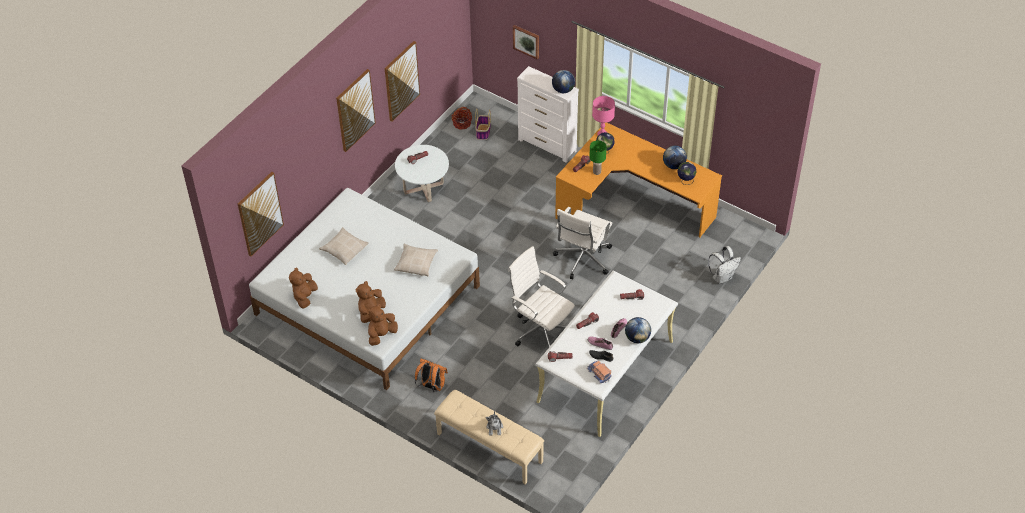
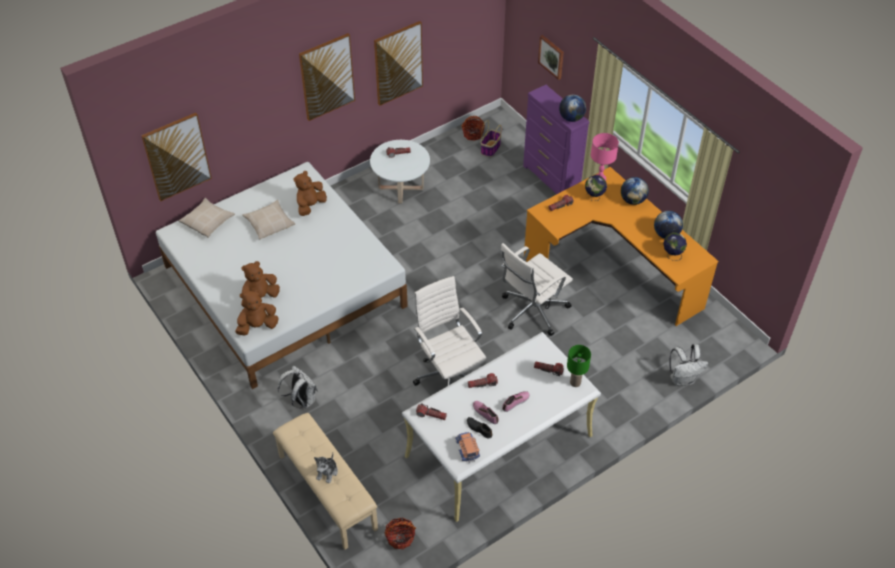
camera: 20 degrees right, 0 degrees up
(305, 297) = (202, 261): brown plush toy -> brown plush toy (310, 206)
(416, 263) = (335, 260): beige pillow -> beige pillow (207, 221)
(432, 386) = (301, 400): orange backpack -> white backpack
(547, 146) = (551, 180): white dresser -> purple dresser
(563, 462) = (400, 537): none -> basket
(597, 171) = (575, 217): green table lamp -> green table lamp (575, 382)
(637, 338) = (532, 420): globe -> globe (632, 200)

